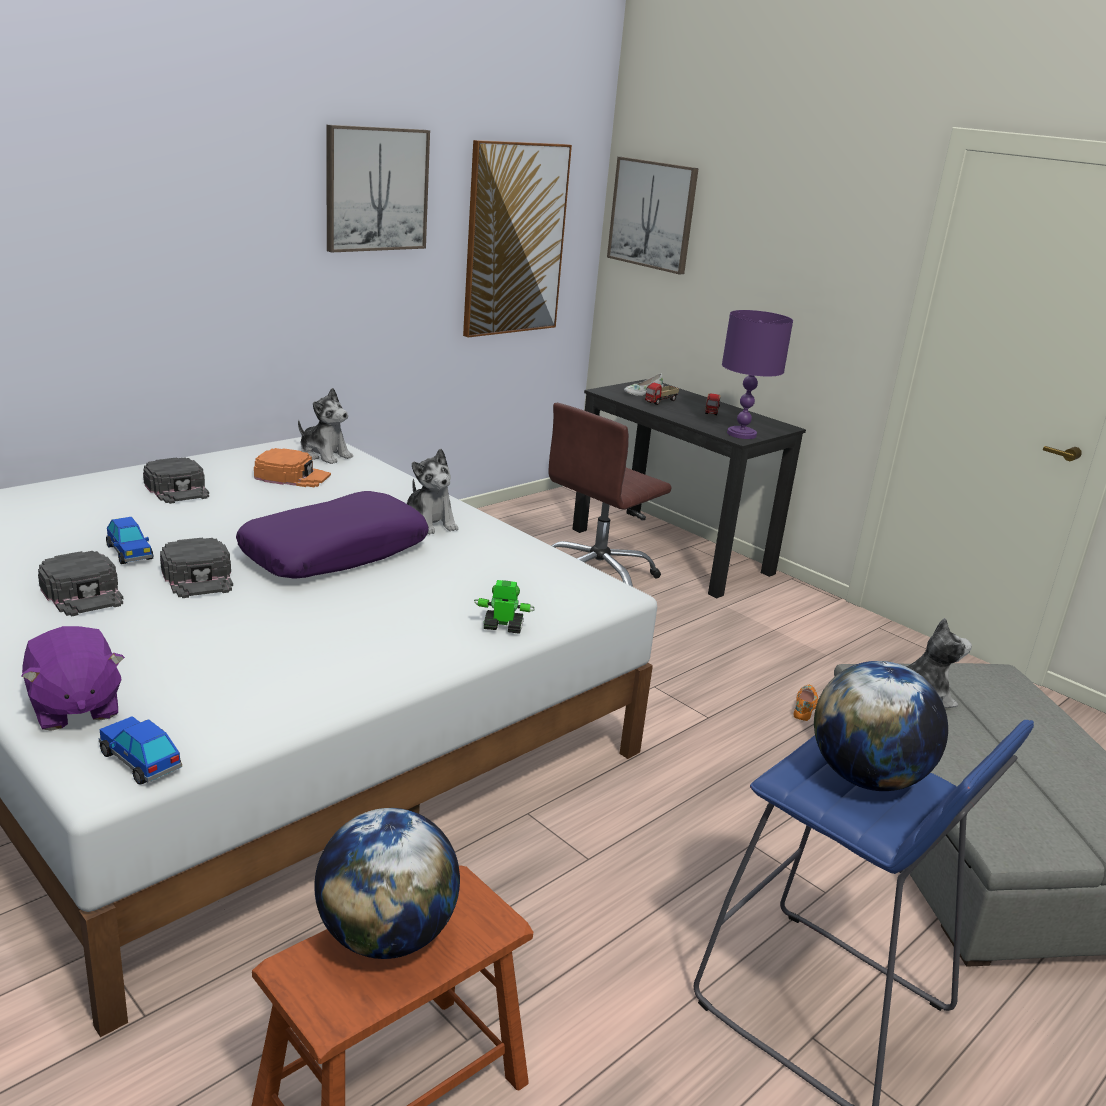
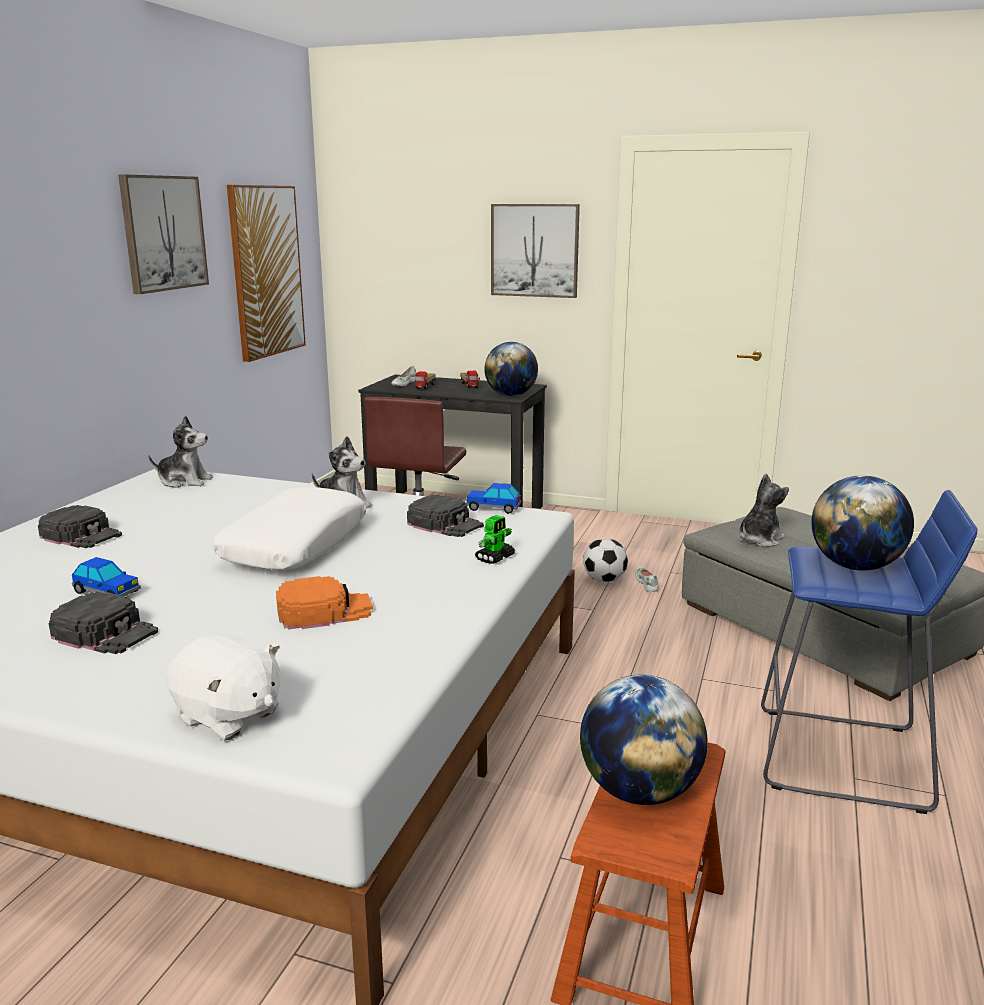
camera: 25 degrees left, 5 degrees down
(74, 708) = (228, 716): purple plush toy -> white plush toy
(140, 761) = (346, 732): toy car -> toy car (493, 508)
(199, 577) = (200, 592): black cap -> black cap (446, 524)
(292, 476) = (178, 502): orange cap -> orange cap (324, 611)
(335, 552) = (294, 545): purple pillow -> white pillow
(502, 627) = (495, 558): toy robot -> toy robot turned 150 degrees clockwise
(653, 214) = (370, 238): picture -> picture (535, 250)
(742, 434) = (511, 395): purple table lamp -> globe
(757, 686) = (604, 580): none -> football
(805, 707) = (647, 583): orange shoe -> white shoe

